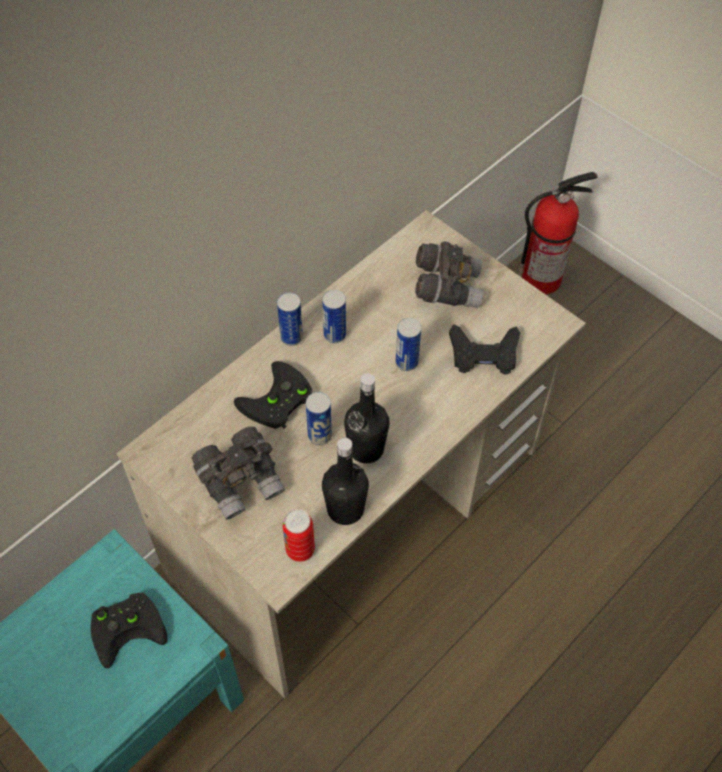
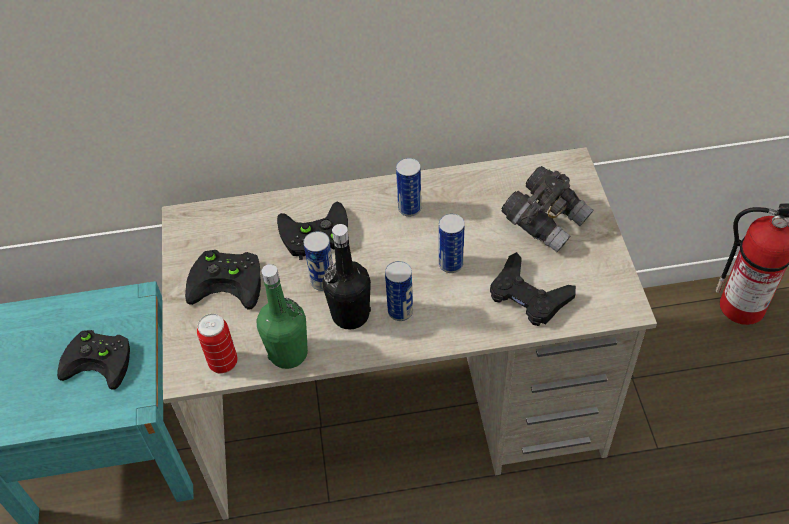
camera: 40 degrees right, 5 degrees down
(241, 481) = (229, 281): grey binoculars -> black game controller
(291, 337) = (372, 192): can -> can (400, 311)
(345, 509) = (288, 353): black bottle -> green bottle

